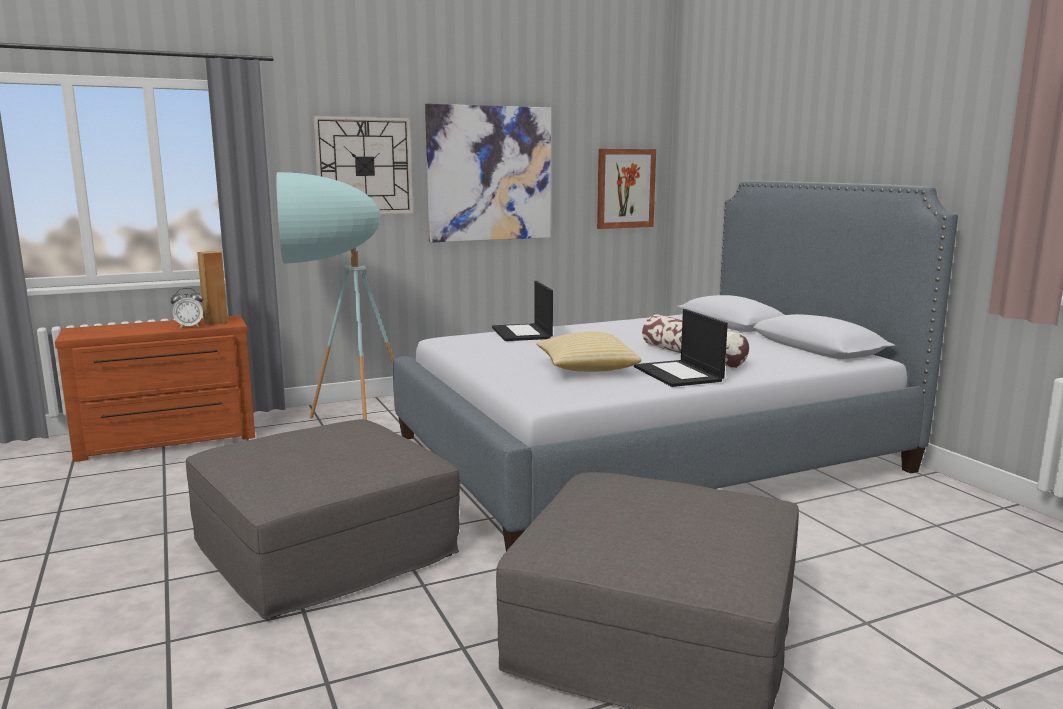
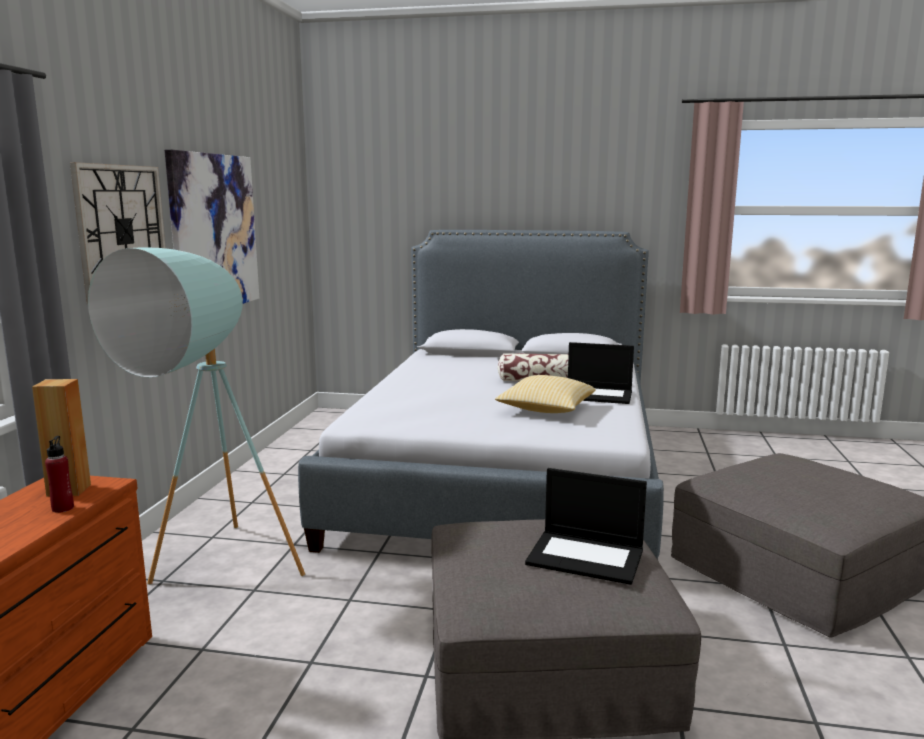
camera: 55 degrees left, 0 degrees up
(189, 327) = (63, 508): alarm clock -> red bottle
(522, 333) = (399, 398): laptop -> laptop (587, 557)
(625, 188) = (290, 241): picture -> none

